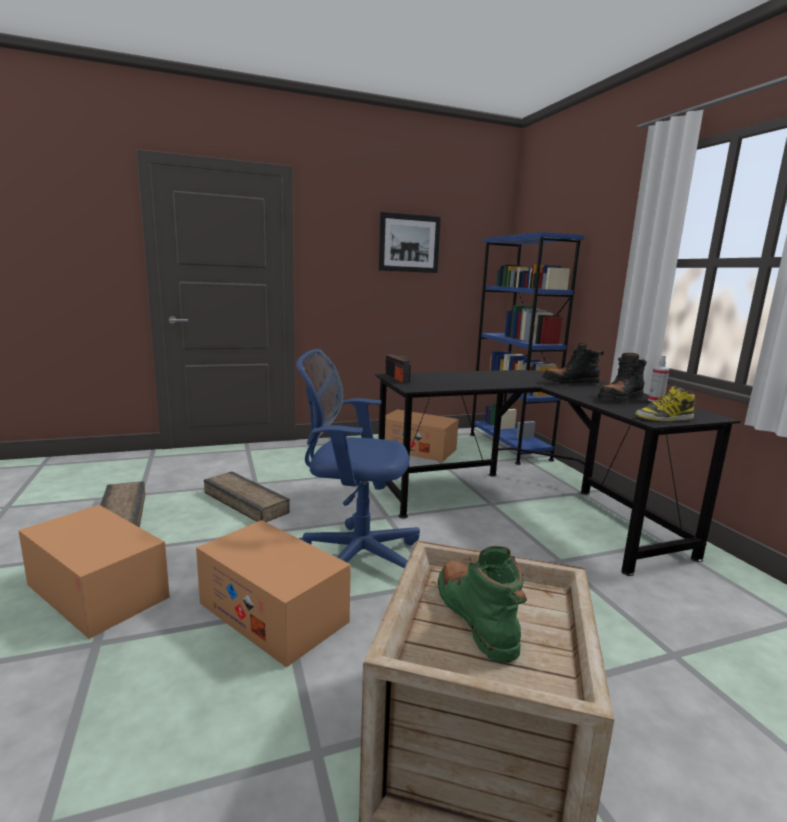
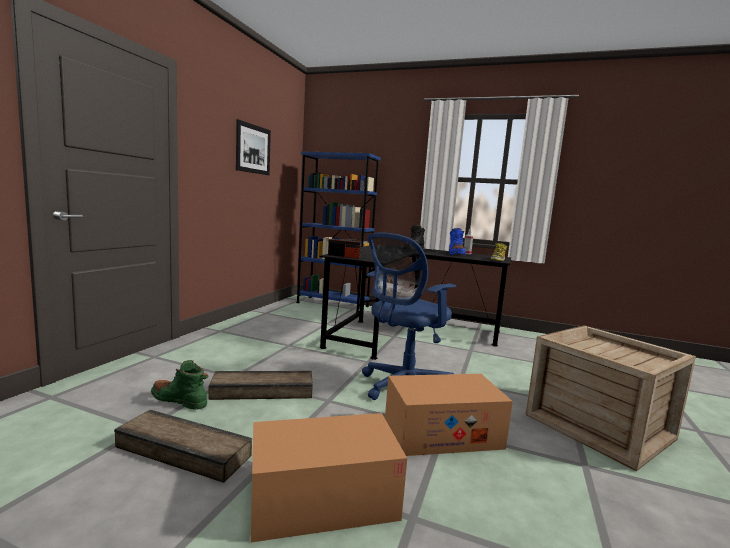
camera: 50 degrees left, 5 degrees down
(417, 449) = (288, 319): cardboard box -> none
(476, 618) = (608, 354): green boot -> green boot (179, 400)
(620, 398) = (455, 254): black boot -> blue boot

